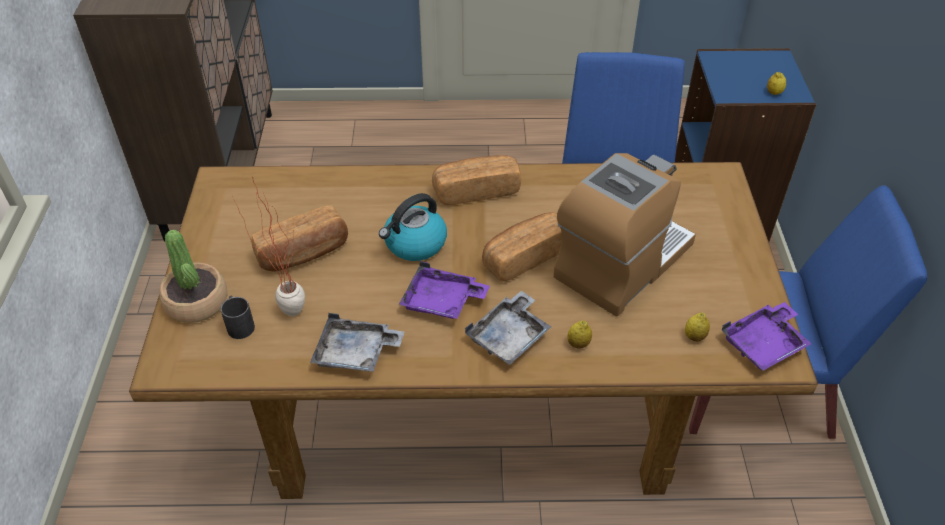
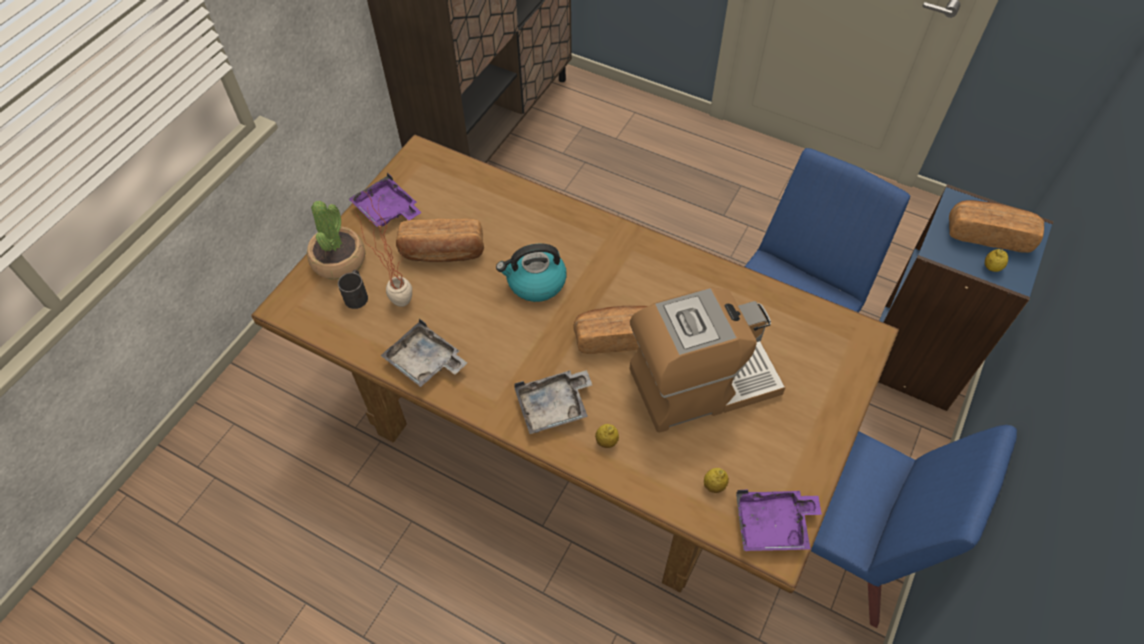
camera: 30 degrees right, 10 degrees up
(442, 301) = (521, 347): purple tray -> purple tray (387, 210)
(476, 191) = (622, 253): bread -> bread (988, 235)

